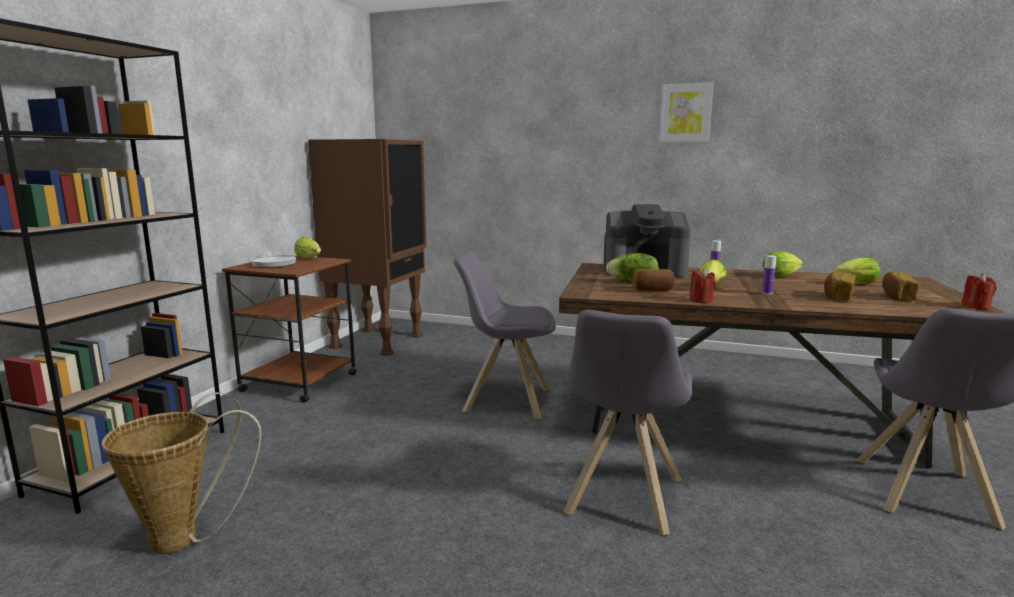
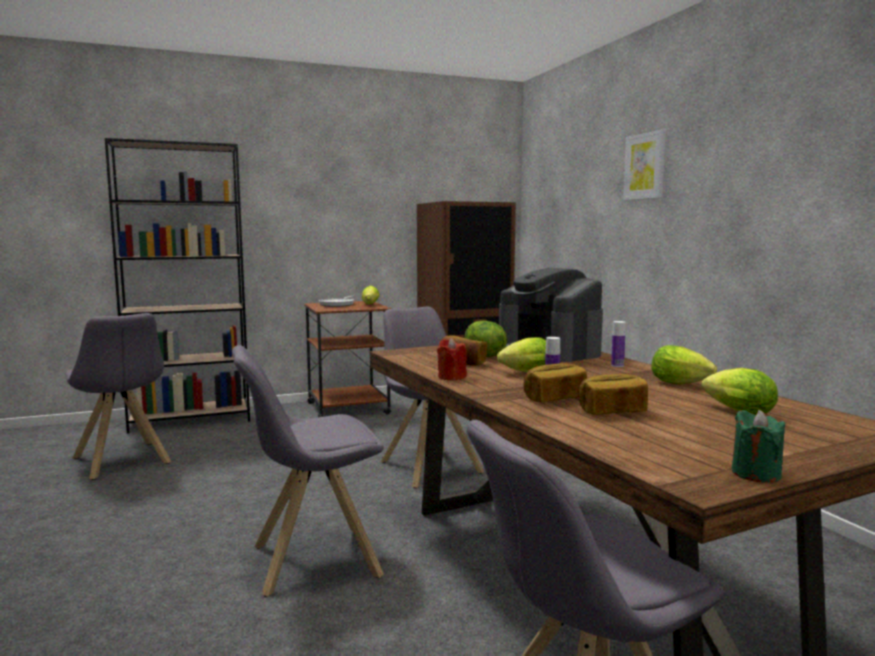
camera: 50 degrees right, 5 degrees down
(186, 538) = (122, 460): basket -> grey chair
(685, 113) = (763, 149): picture -> picture (645, 166)
(896, 297) = (697, 433): bread -> bread (554, 398)
(975, 306) = (755, 474): red candle -> green candle

